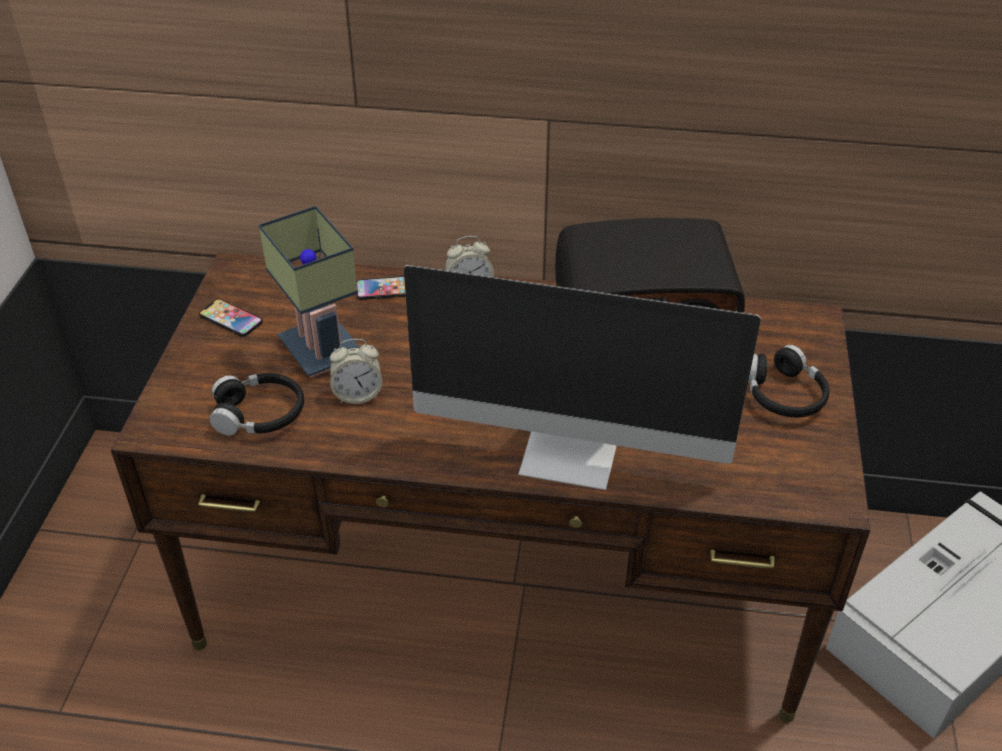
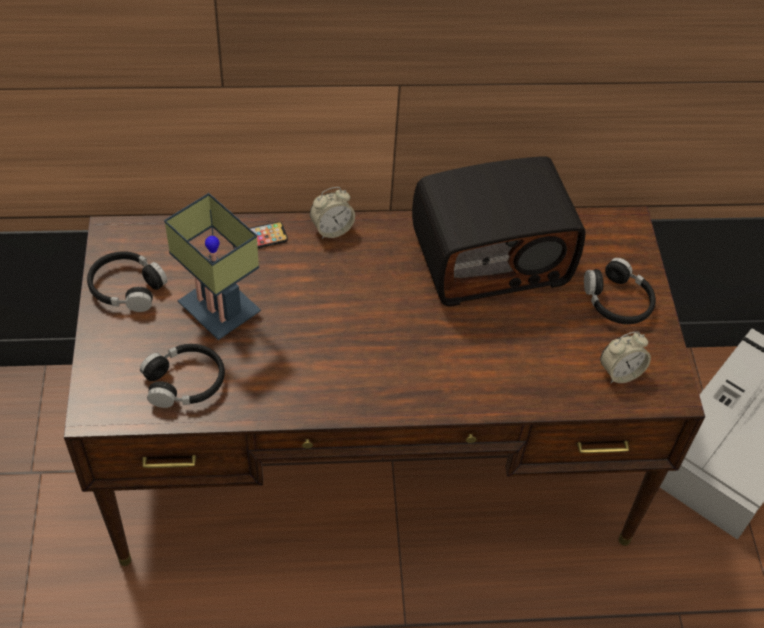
camera: 15 degrees left, 10 degrees up
(231, 319) = (127, 288): phone -> black headphones
(358, 394) = (265, 350): alarm clock -> alarm clock (620, 372)
(572, 453) = (460, 382): monitor -> none

